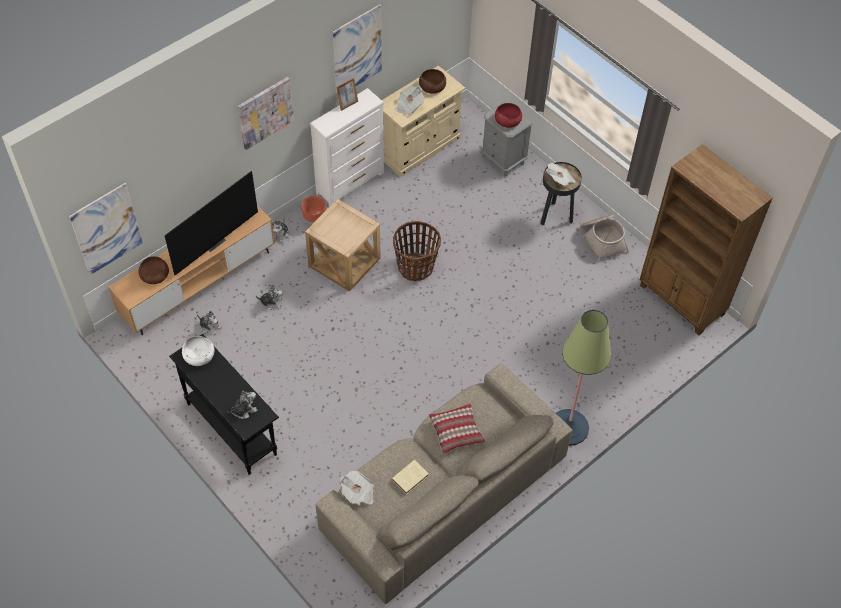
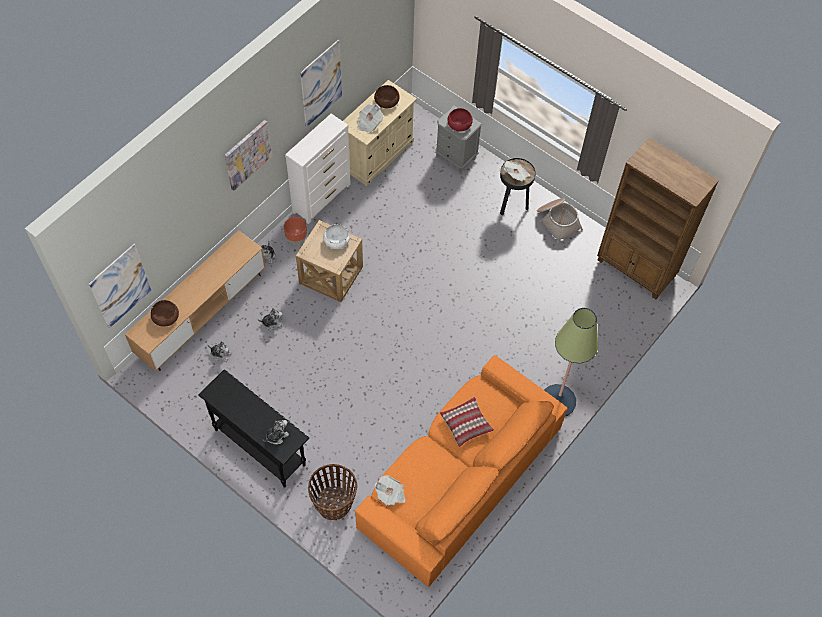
camera: 10 degrees left, 5 degrees up
(199, 355) = (225, 390): white bowl -> white bowl (337, 240)
(213, 242) = (213, 277): television -> none
(347, 104) = (316, 131): picture frame -> none
(411, 477) = (434, 472): beige book -> none
(415, 267) = (396, 271): basket -> basket (334, 503)
(442, 491) = (459, 476): beige sofa -> orange sofa

